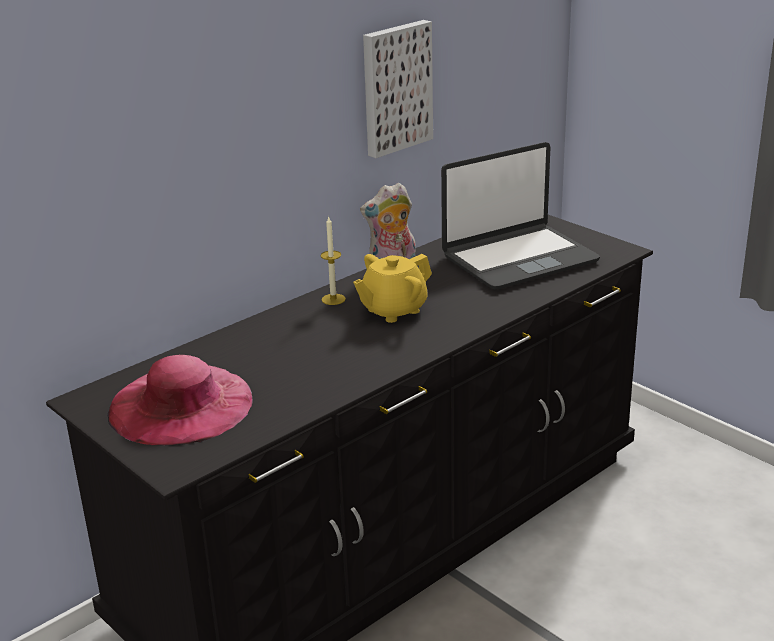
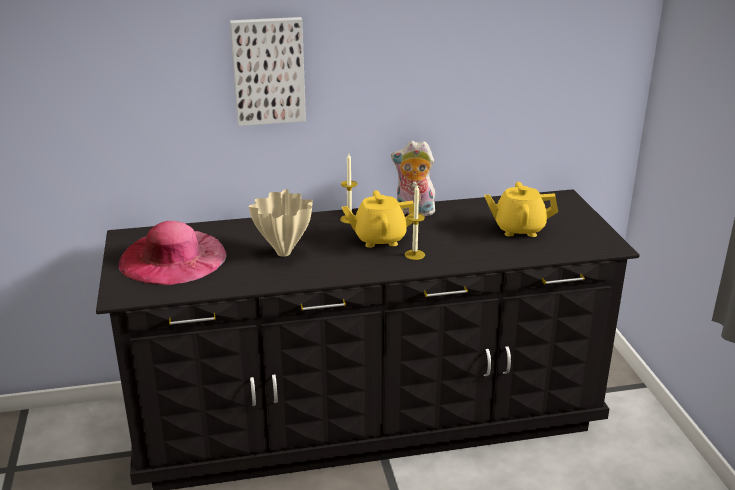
camera: 30 degrees right, 0 degrees up
(308, 358) = (283, 254): none -> beige vase
(395, 87) = (445, 65): picture -> picture (268, 70)
(450, 315) = (414, 255): none -> candle
(518, 258) = (518, 229): laptop -> yellow teapot

